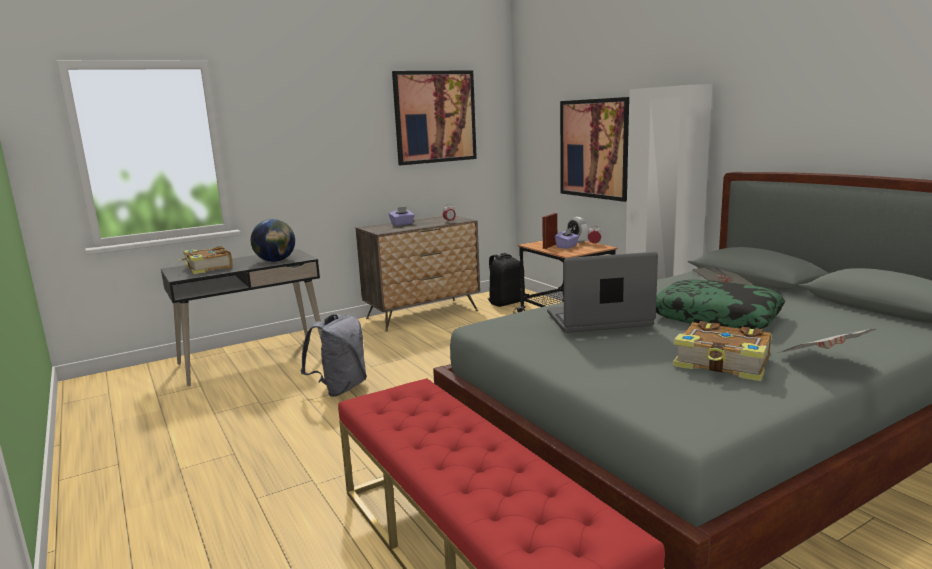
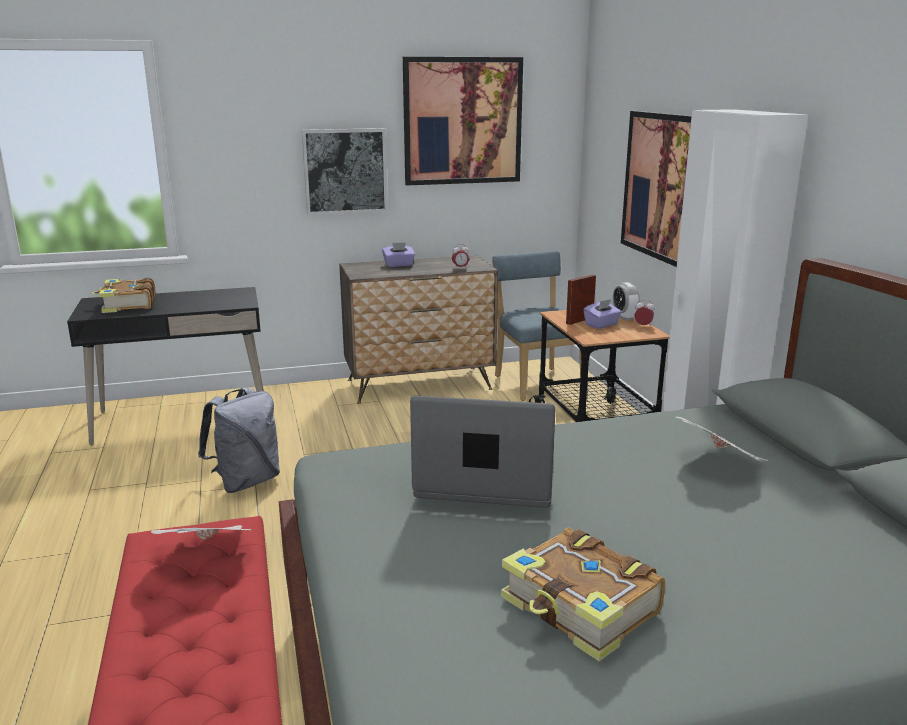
camera: 15 degrees right, 5 degrees up
(275, 261) = (209, 304): globe -> none
(355, 157) = (345, 171): none -> picture
(506, 302) = (536, 382): black backpack -> blue chair
(716, 317) = (664, 508): pillow -> none
(821, 362) = (737, 642): newspaper -> newspaper (209, 552)

